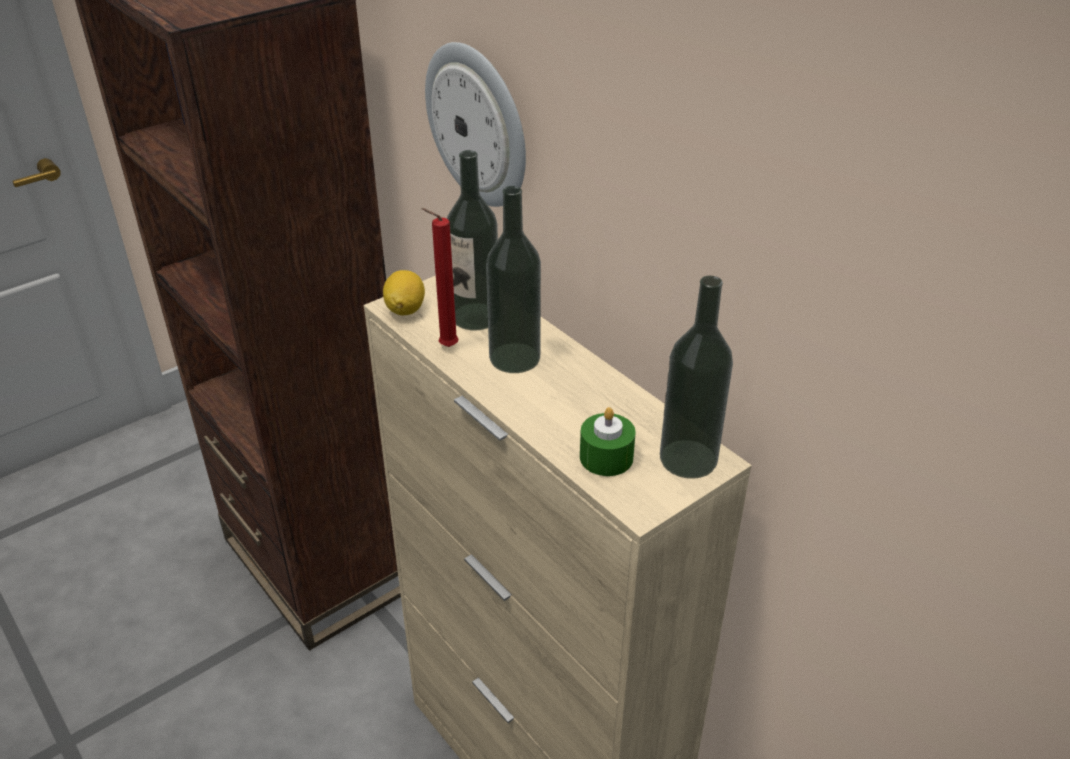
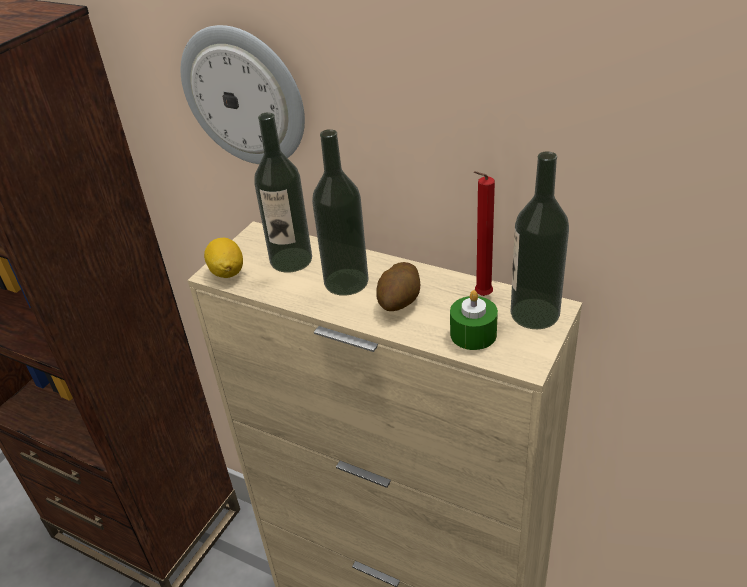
camera: 20 degrees left, 0 degrees up
(445, 347) = (282, 291): red candle -> red candle (481, 297)
(554, 397) = (399, 302): none -> potato

